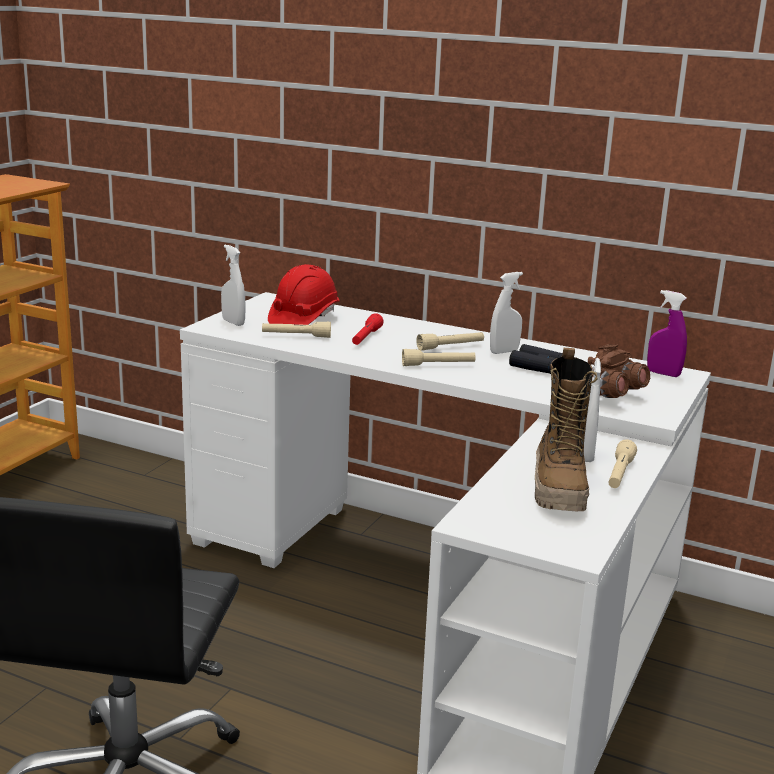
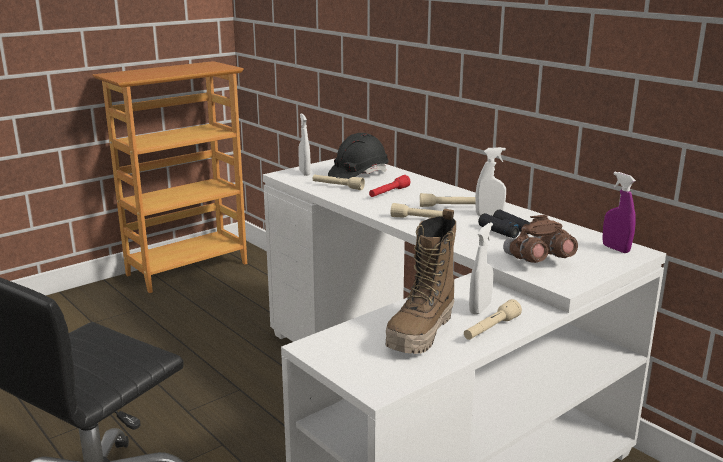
camera: 25 degrees right, 0 degrees up
(303, 319) = (358, 175): red hard hat -> black hard hat

